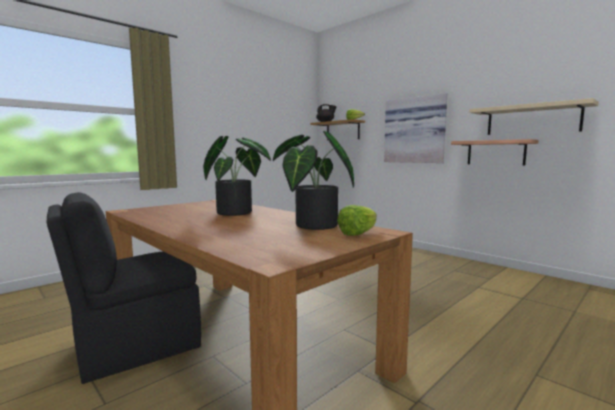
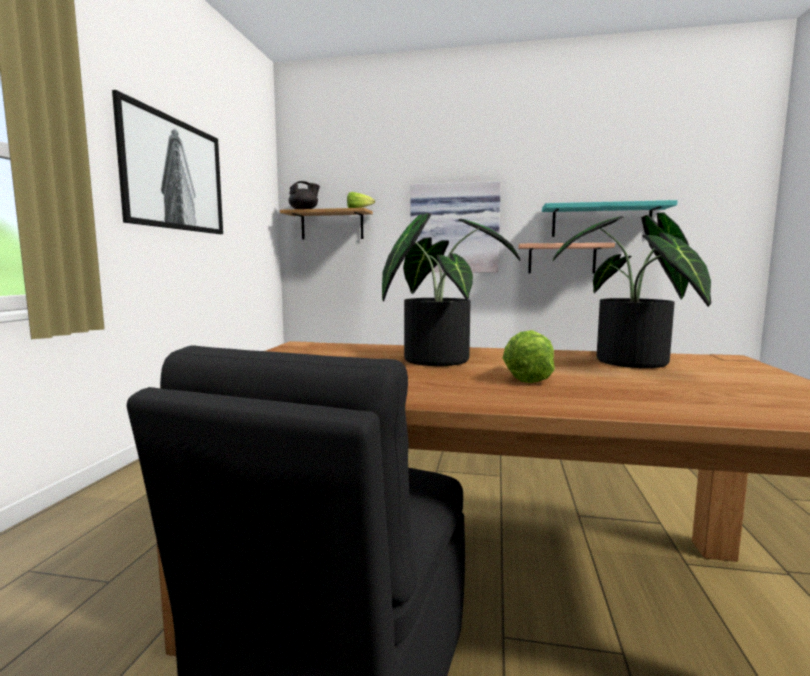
camera: 35 degrees left, 0 degrees up
(230, 111) = (173, 174): none -> picture
(358, 233) = (718, 364): lettuce -> lettuce (527, 378)
(532, 120) = (601, 221): beige shelf -> turquoise shelf

